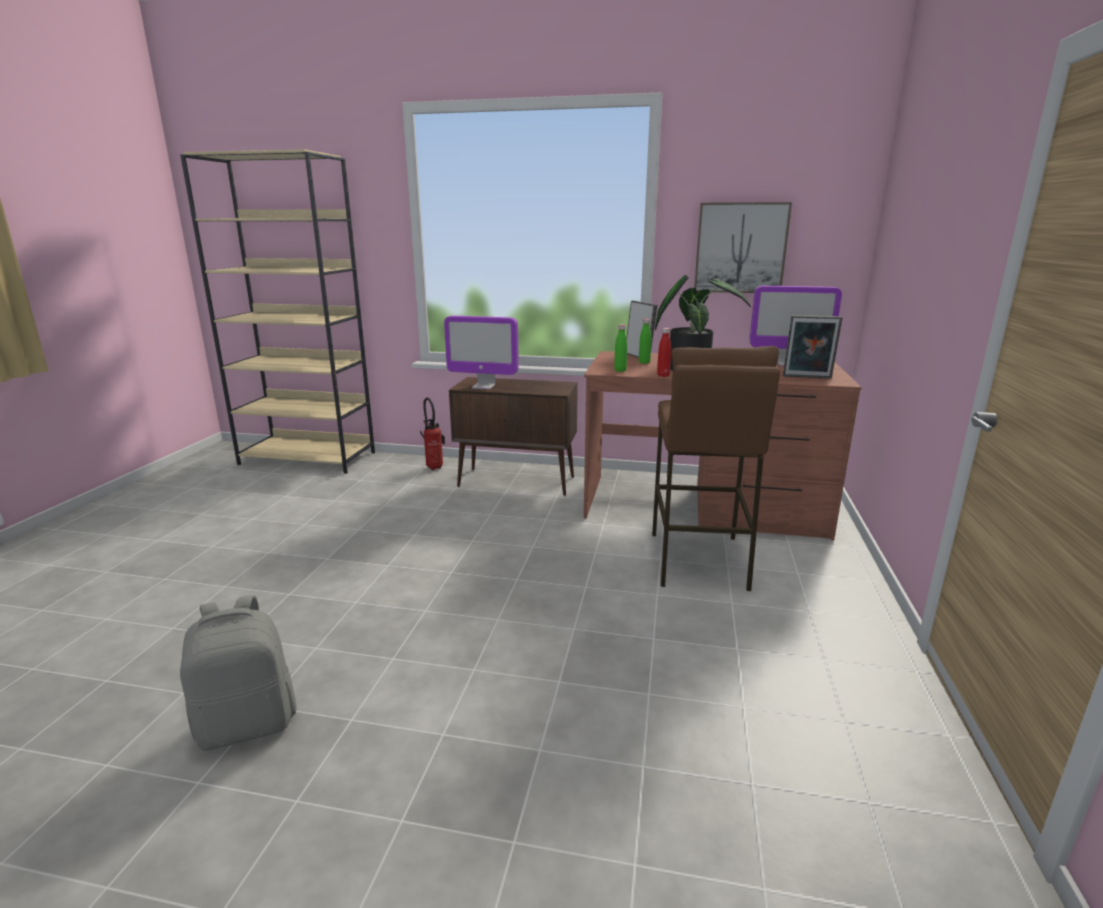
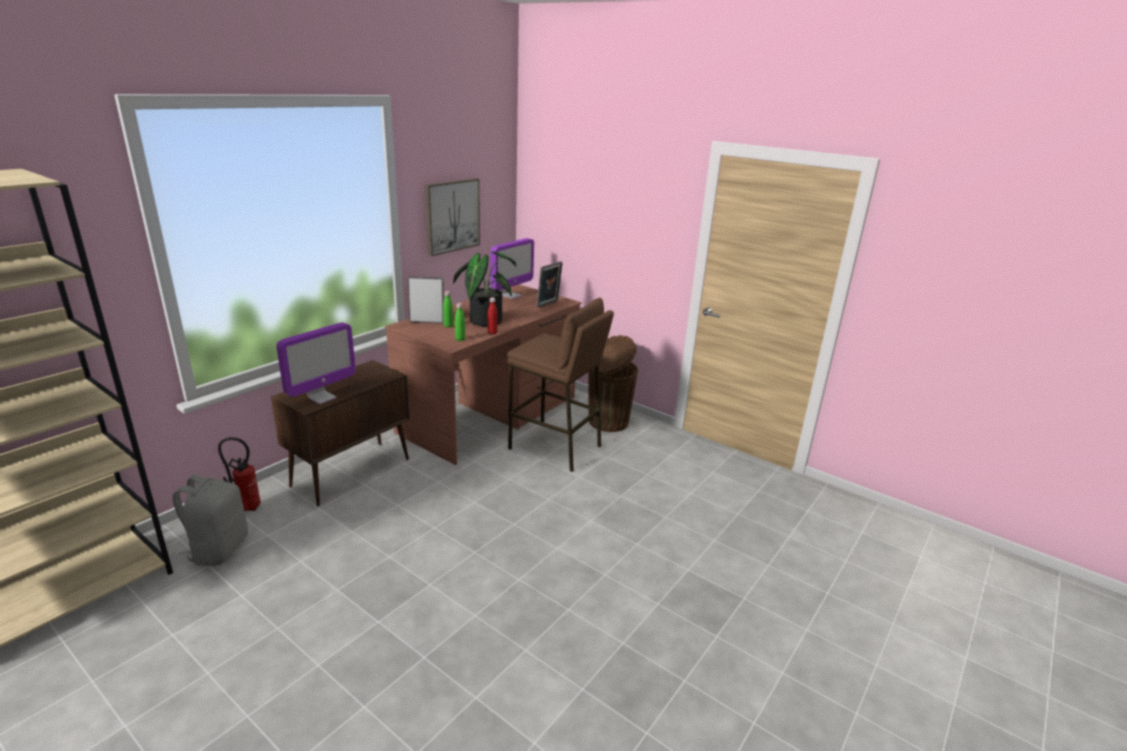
camera: 65 degrees left, 5 degrees up
(248, 724) = (598, 700): grey backpack -> grey backpack (218, 549)
(818, 579) = (607, 422): none -> brown trash can

